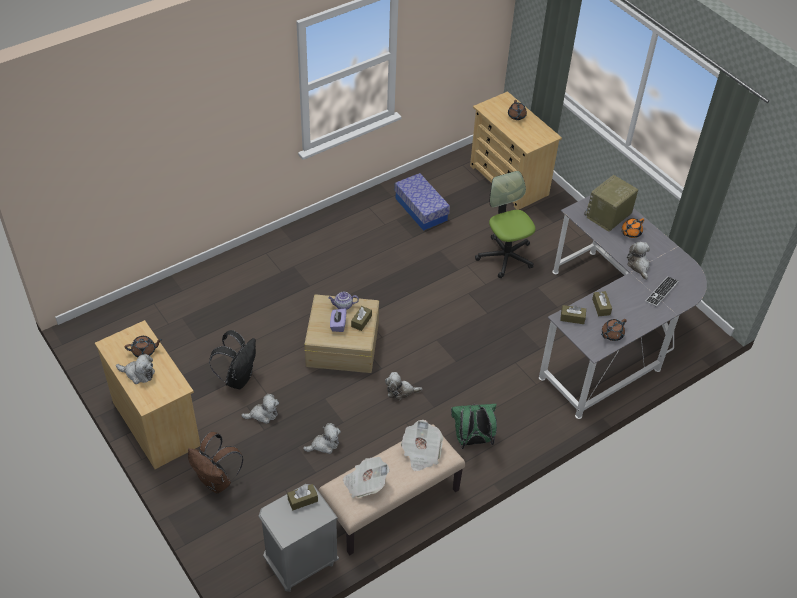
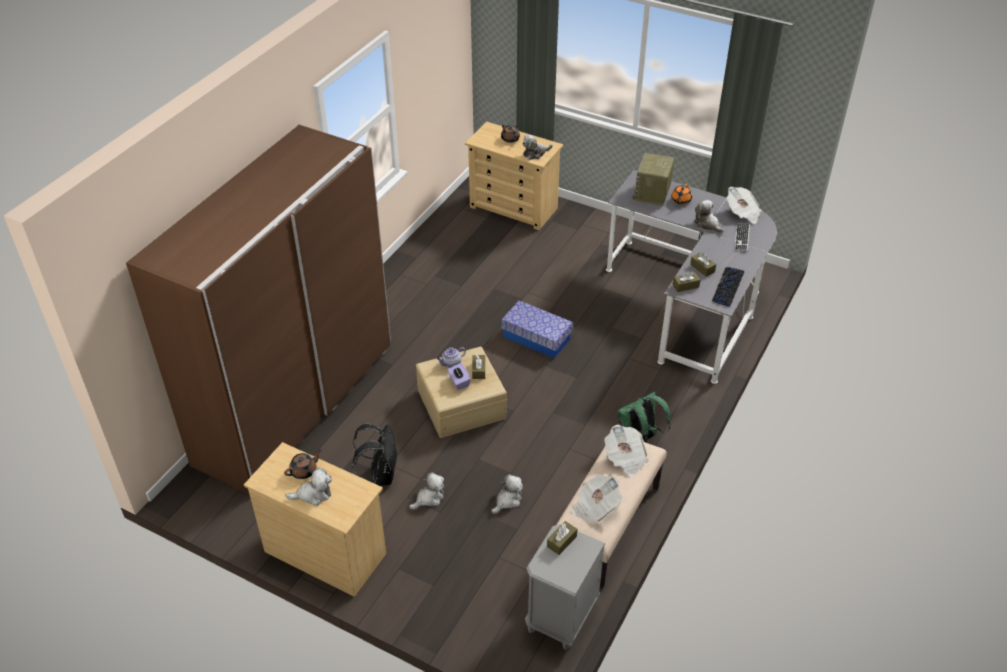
camera: 25 degrees left, 5 degrees down
(213, 288) = (295, 402): none -> brown wardrobe
(217, 481) = (426, 579): brown backpack -> none
(400, 391) = (545, 423): plush toy -> plush toy (535, 153)
(421, 209) = (451, 259): storage box -> storage box (536, 338)
(505, 256) = (556, 272): office chair -> none
(611, 334) = (728, 287): brown teapot -> keyboard
(681, 267) = (742, 213): none -> newspaper

